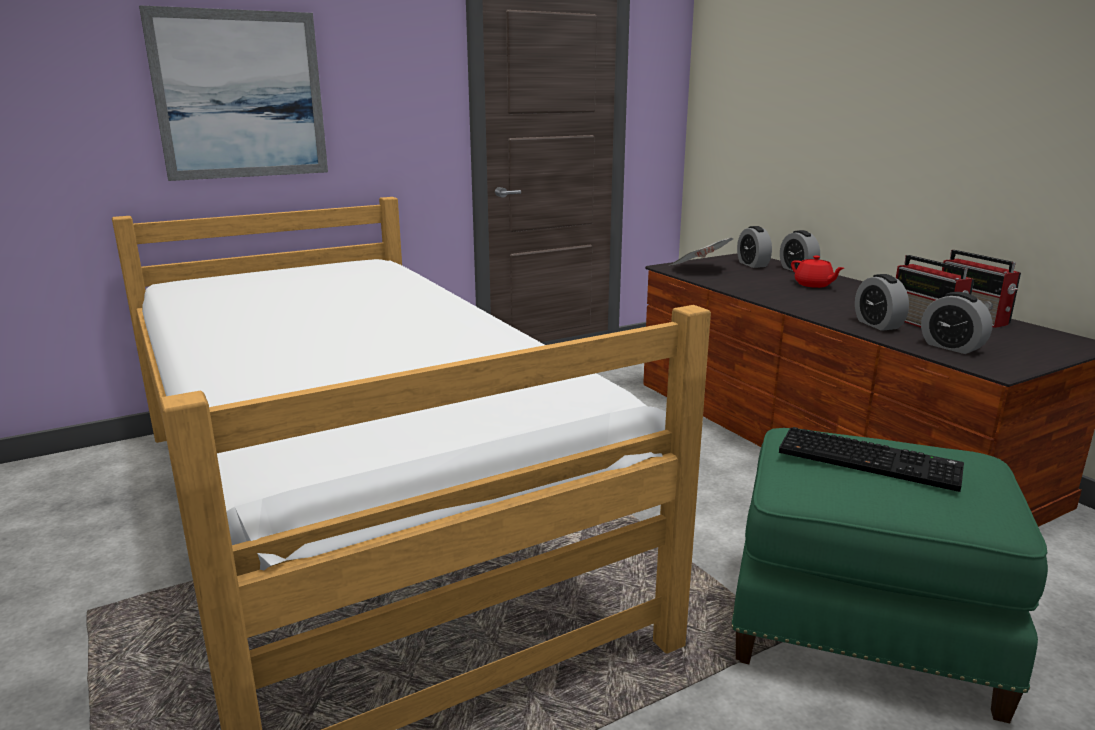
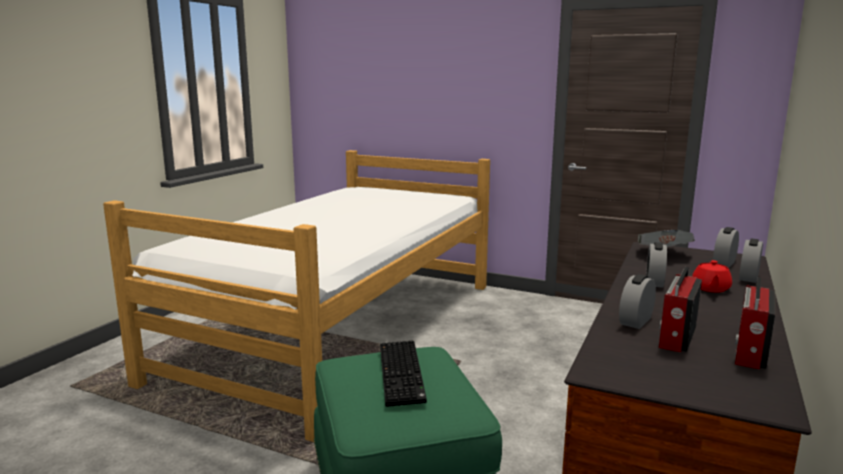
camera: 55 degrees right, 5 degrees down
(240, 95) = (415, 92): picture -> none
(951, 347) = (625, 351): alarm clock -> alarm clock (654, 282)

